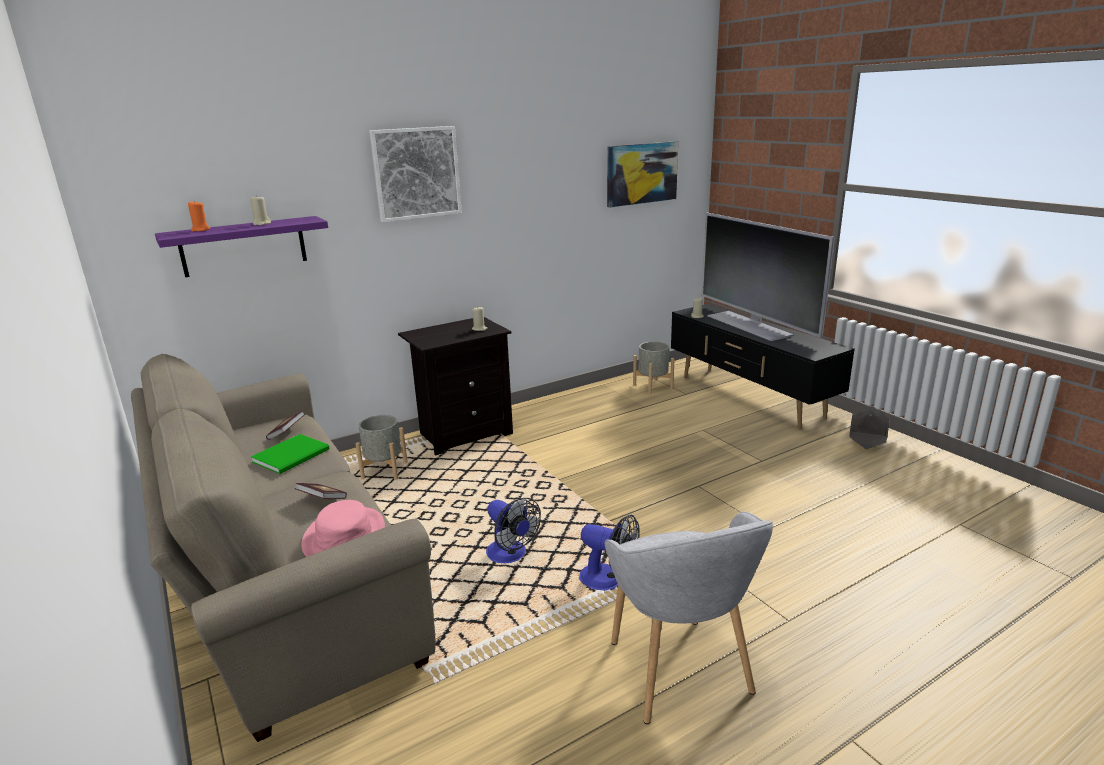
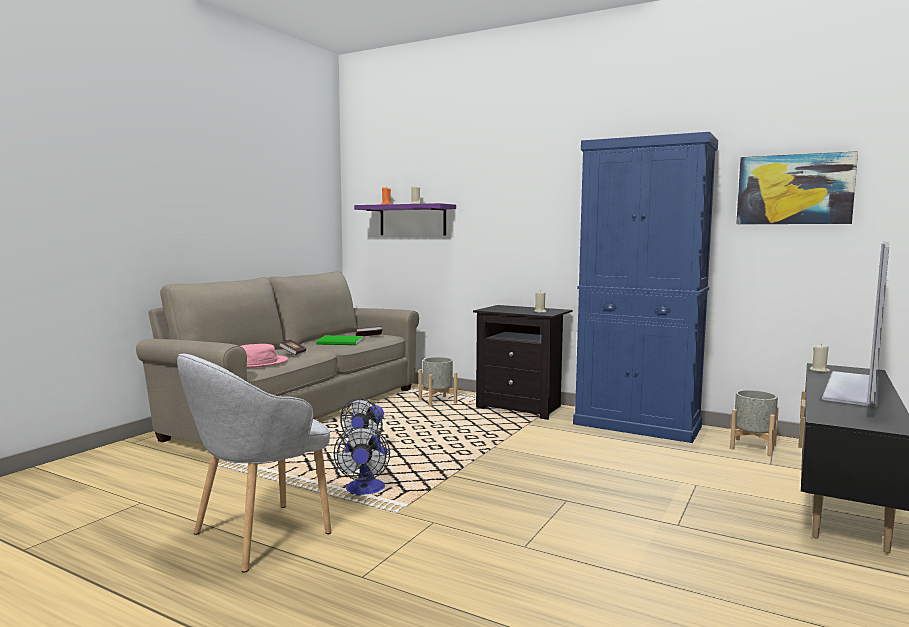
camera: 60 degrees right, 15 degrees down
(416, 173) = (530, 177): picture -> none
(570, 404) = (637, 425): none -> blue cabinet
(866, 446) = (861, 593): grey planter -> none

